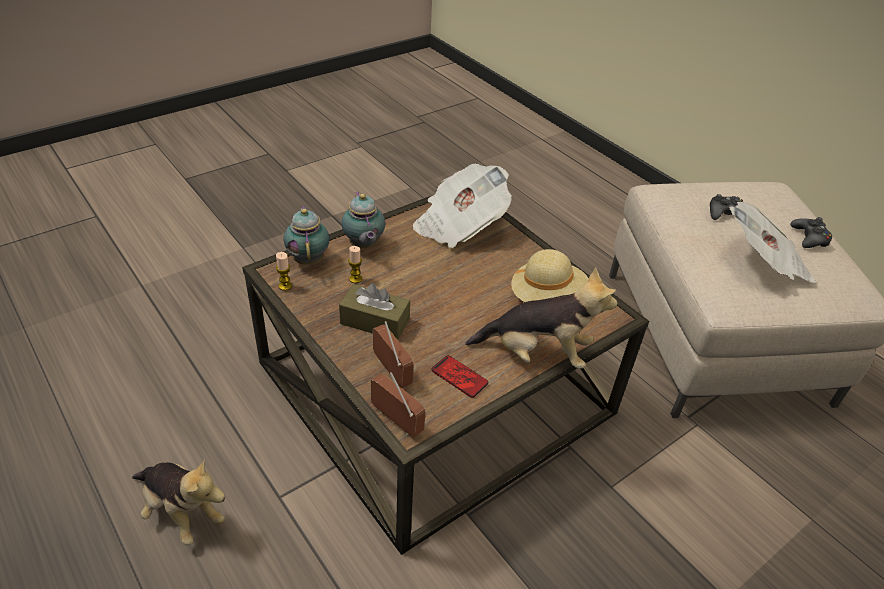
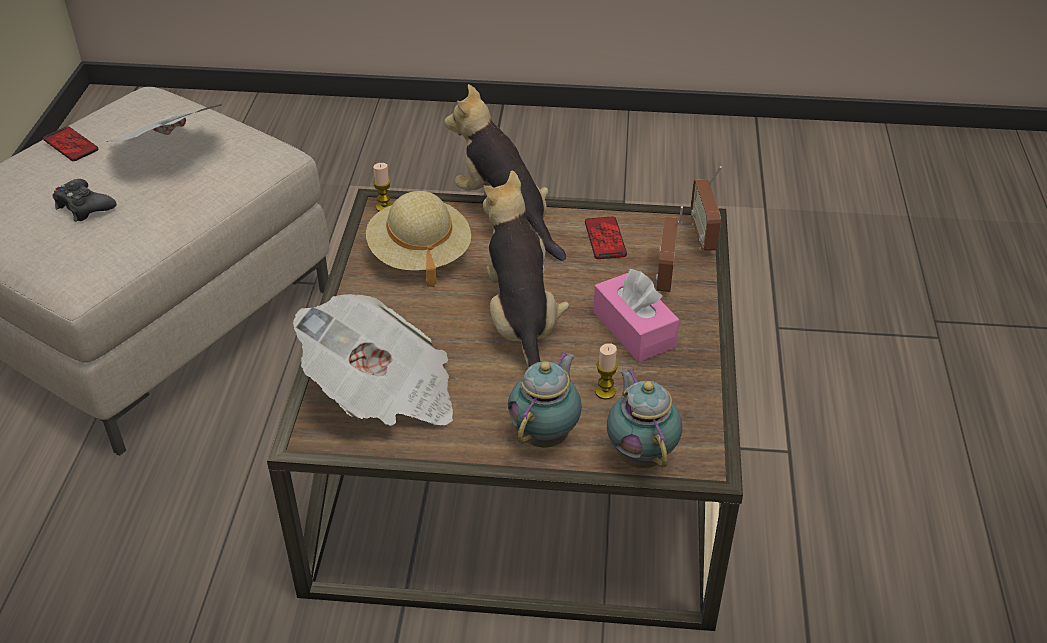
camera: 135 degrees left, 0 degrees up
(181, 512) = (903, 496): plush toy -> plush toy (521, 323)
(285, 286) = (704, 429): candle -> candle (384, 207)
(308, 258) = (640, 453): teapot -> teapot turned 135 degrees clockwise
(375, 322) = (634, 329): brown tissue box -> pink tissue box
(809, 238) = (71, 145): black game controller -> phone

